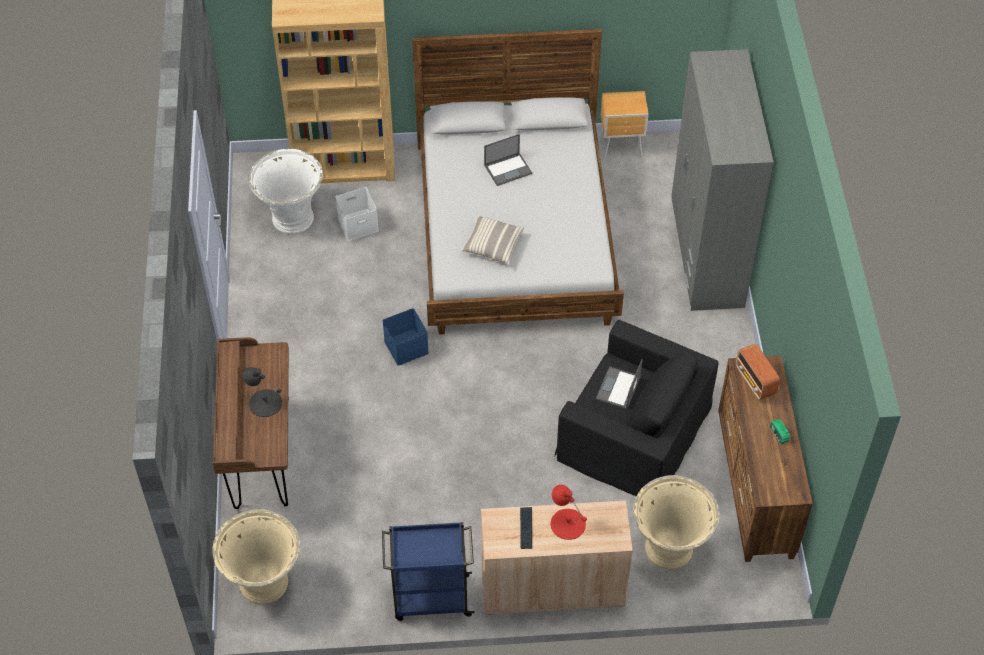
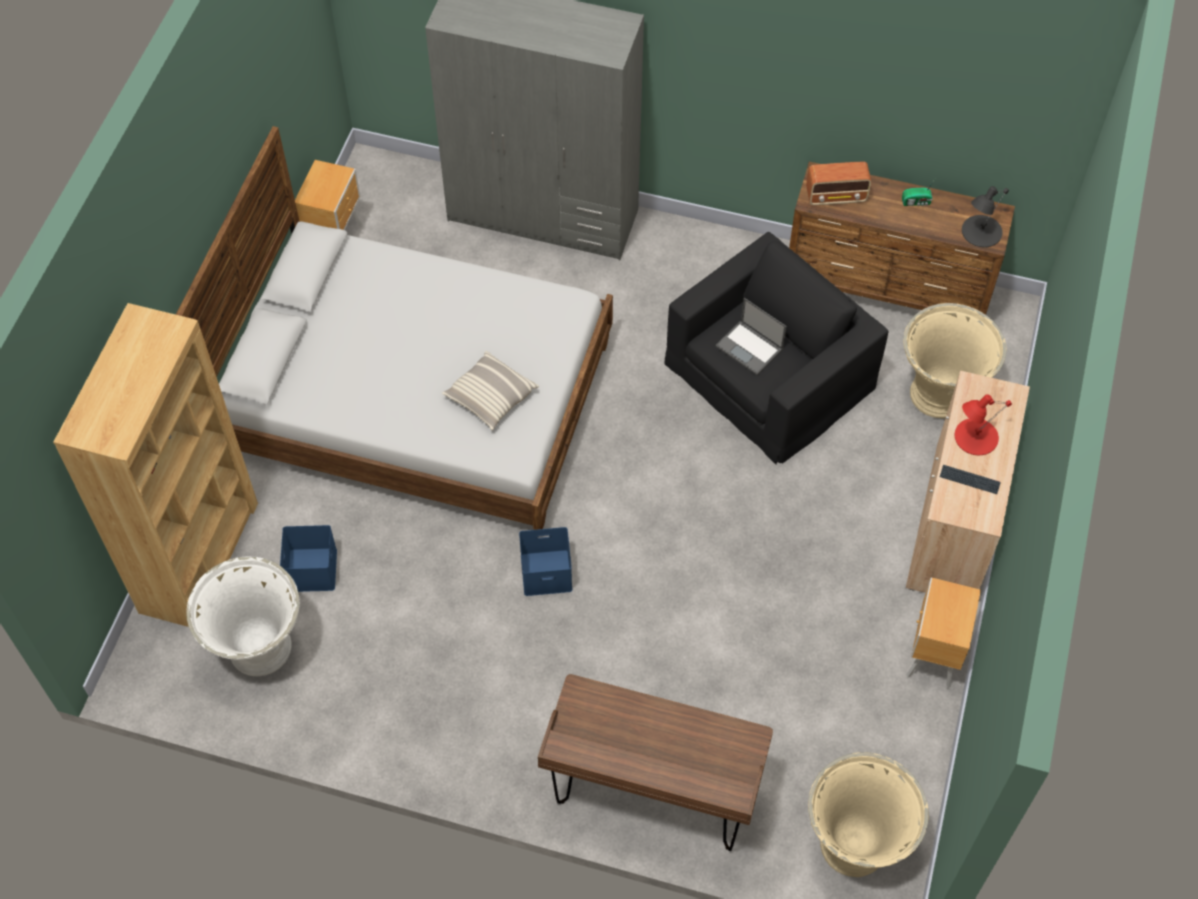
camera: 70 degrees left, 5 degrees up
(265, 402) = (660, 728): black table lamp -> black table lamp (981, 231)
(357, 225) = (313, 571): white storage box -> blue storage box
(430, 598) = (932, 657): blue cart -> brown nightstand
(508, 169) = (370, 341): laptop -> none

